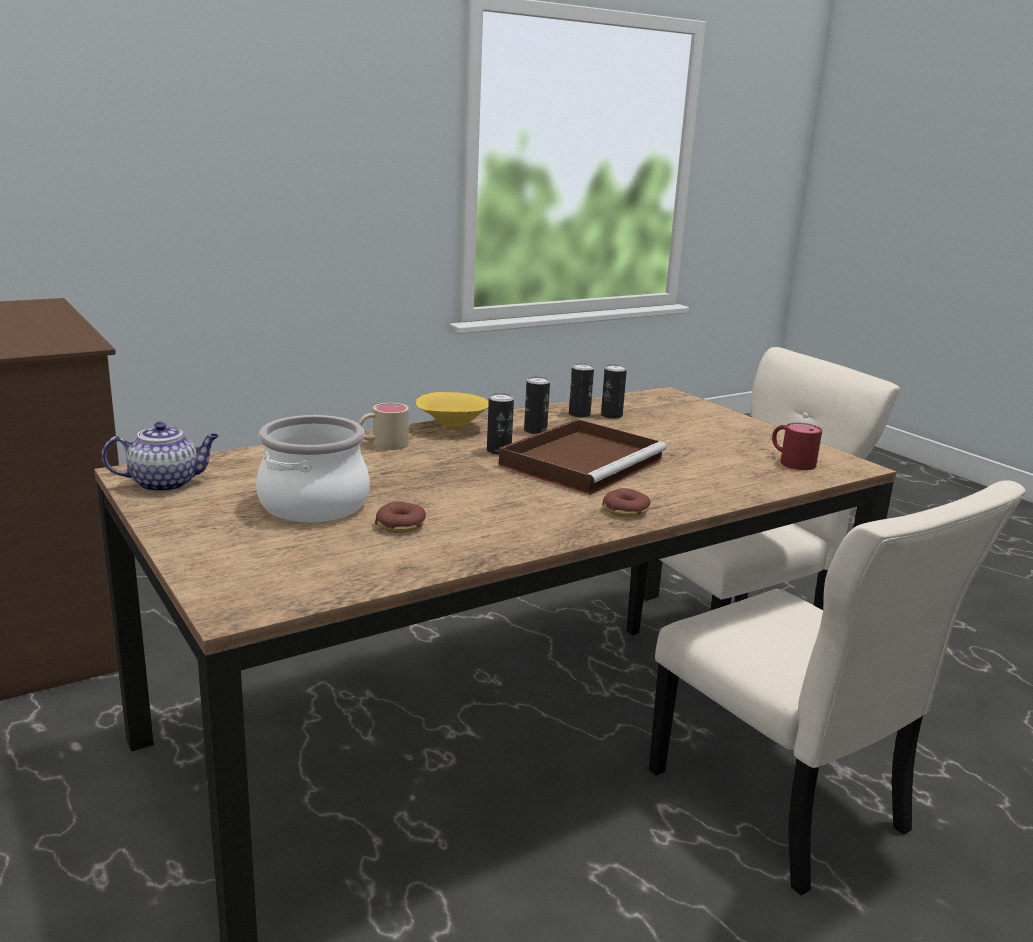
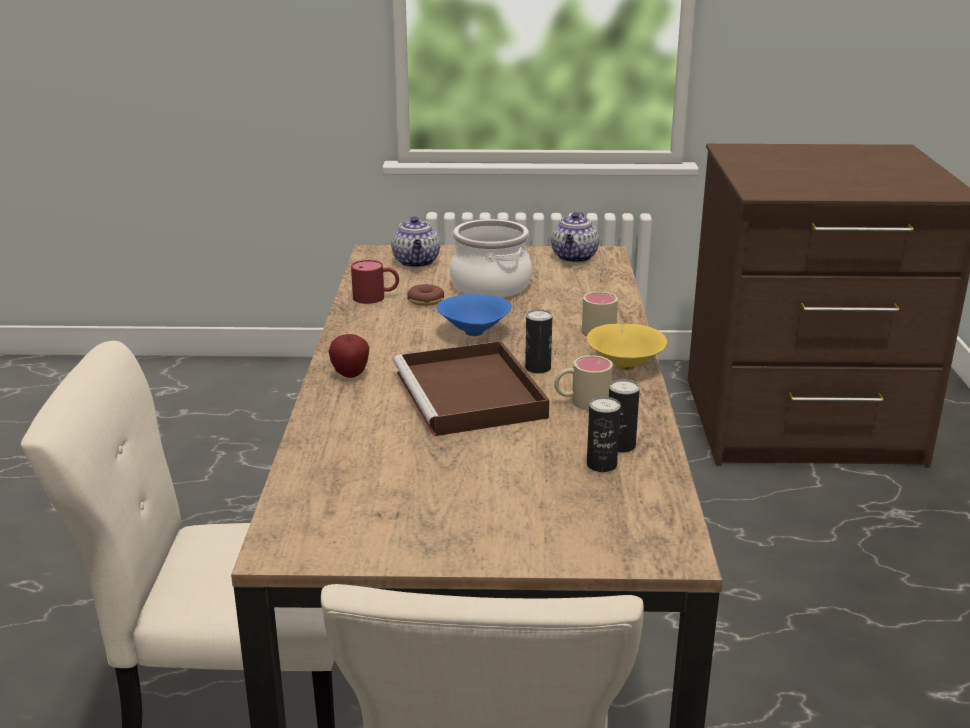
camera: 125 degrees right, 5 degrees up
(262, 565) = (417, 262): none -> teapot
(460, 485) = (474, 334): none -> blue bowl
(535, 431) = (581, 402): can -> beige mug
(626, 510) = (350, 375): donut -> apple
(791, 461) = (343, 511): red mug -> red mug (376, 297)

